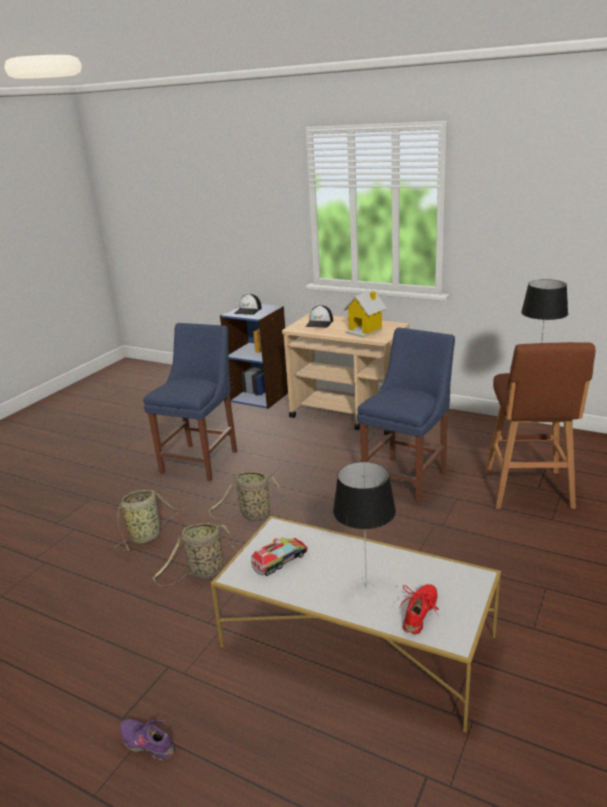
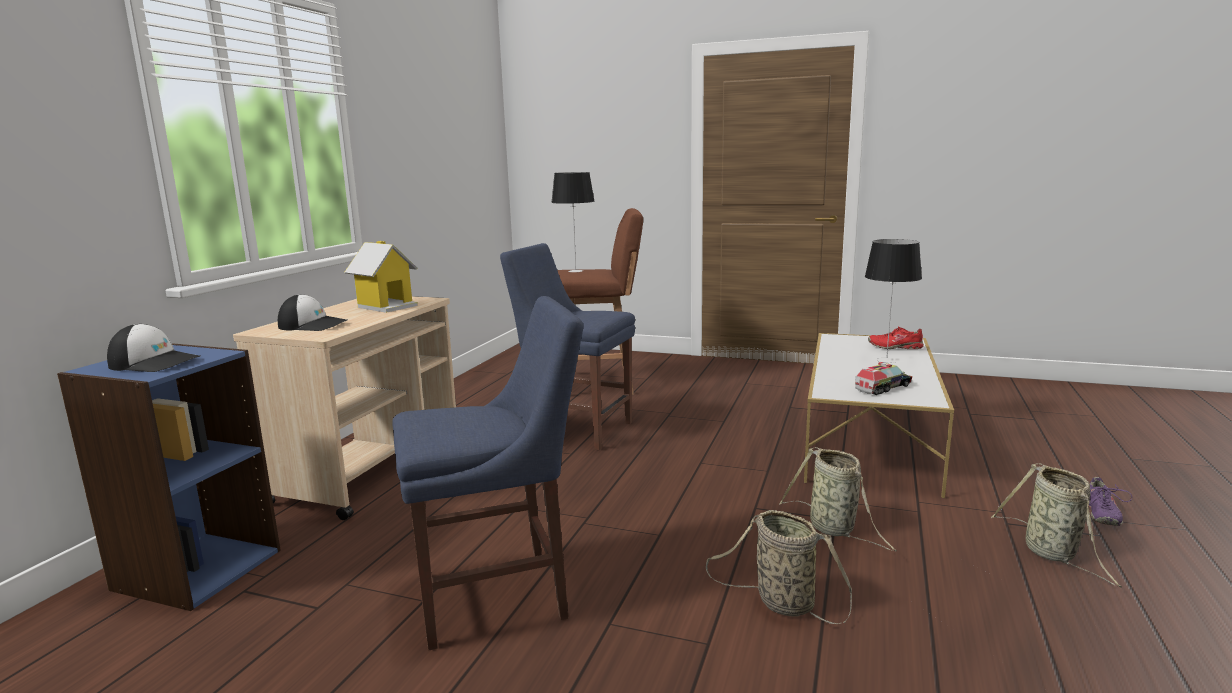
camera: 100 degrees left, 10 degrees down
(202, 460) = (499, 595): blue chair -> blue chair turned 150 degrees clockwise
(253, 516) = (685, 513): basket -> basket (1053, 554)
(280, 560) = (883, 387): toy truck -> toy truck turned 105 degrees clockwise

